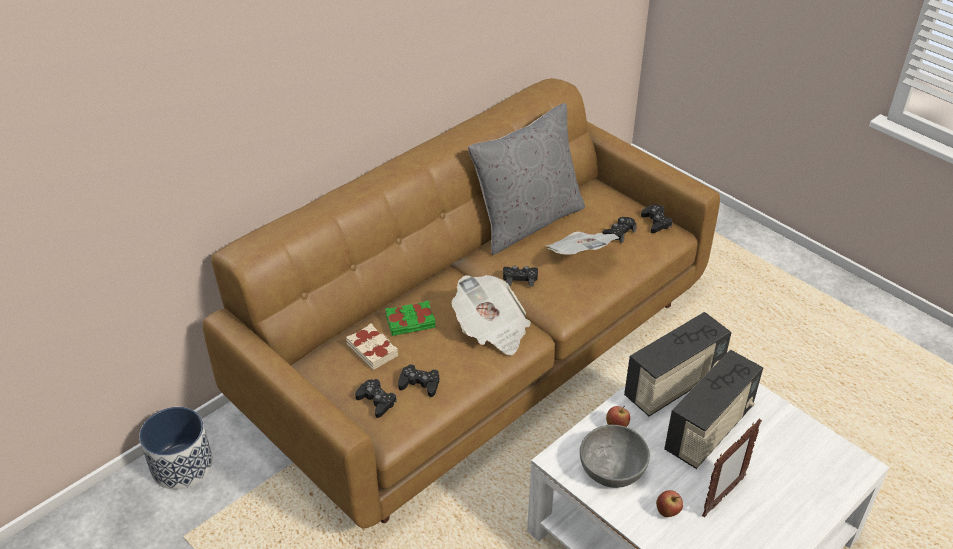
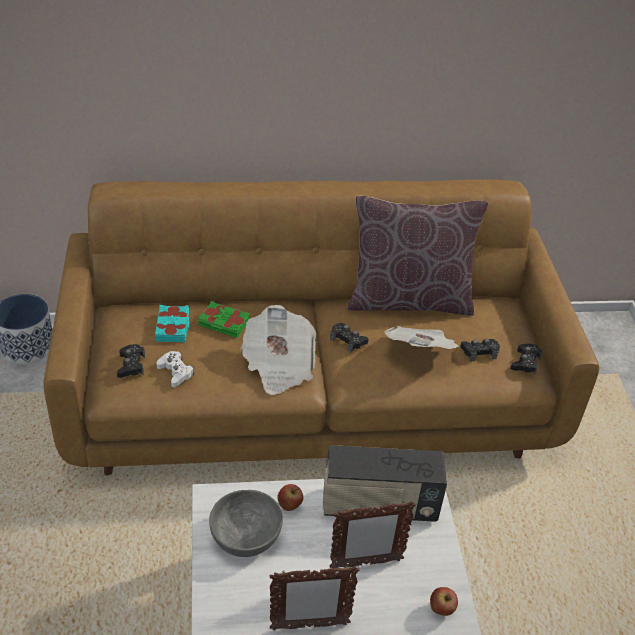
camera: 35 degrees right, 0 degrees up
(373, 350) = (173, 327): beige book -> turquoise book
(419, 384) = (175, 372): black game controller -> white game controller
(527, 221) = (409, 300): grey pillow -> brown pillow
(668, 512) = (248, 603): apple -> apple (441, 609)
(709, 430) = (365, 564): radio -> picture frame

